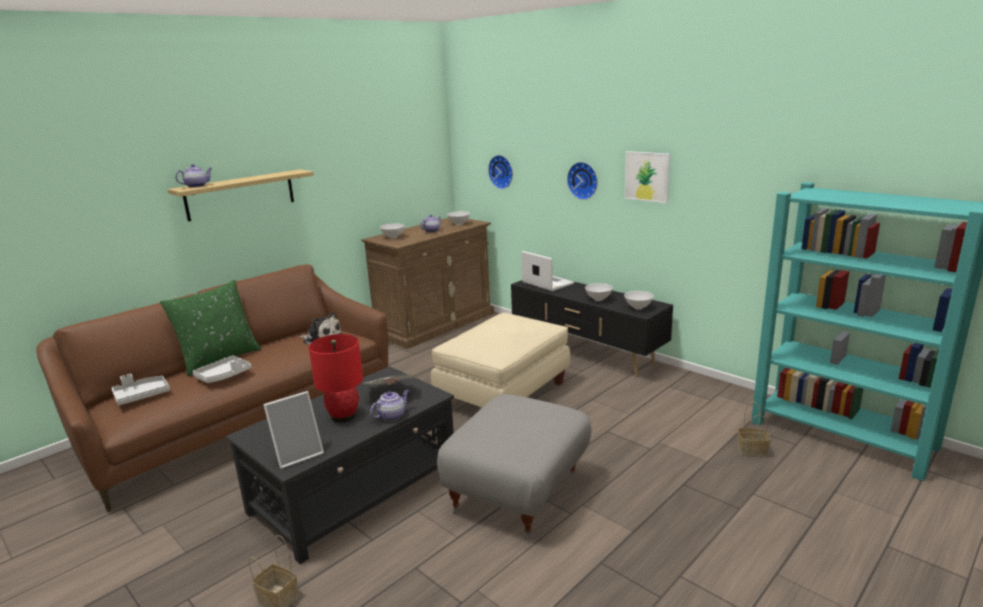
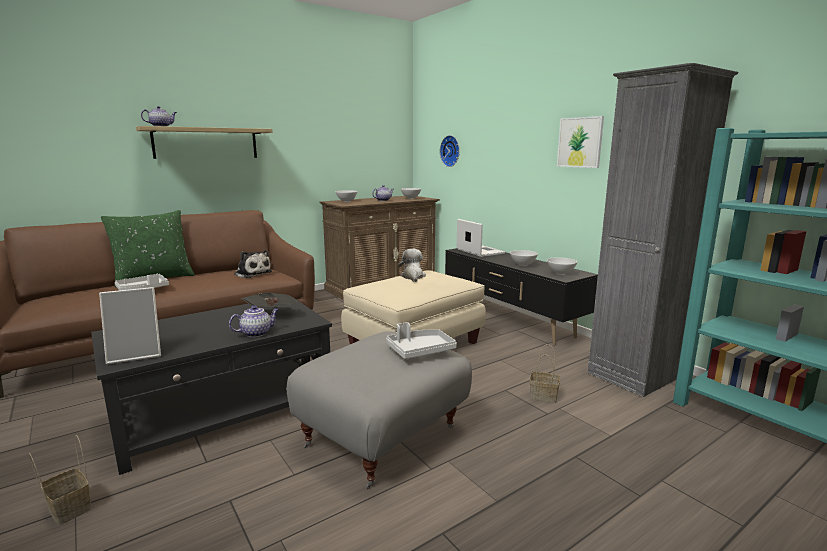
camera: 10 degrees right, 5 degrees down
(142, 396) = (63, 296): grey tray -> grey tray (420, 351)
(343, 416) = (211, 328): red table lamp -> none
(496, 326) = (412, 277): none -> plush toy
(584, 180) = (520, 152): wall clock -> none
(715, 399) = (635, 375): none -> grey cabinet
(750, 451) = (667, 432): basket -> basket (542, 396)

